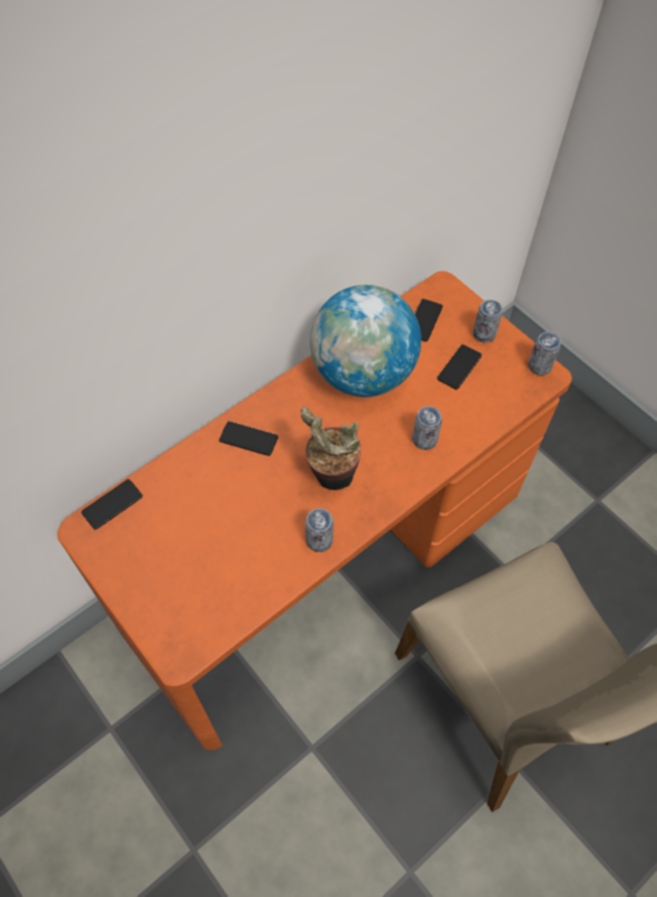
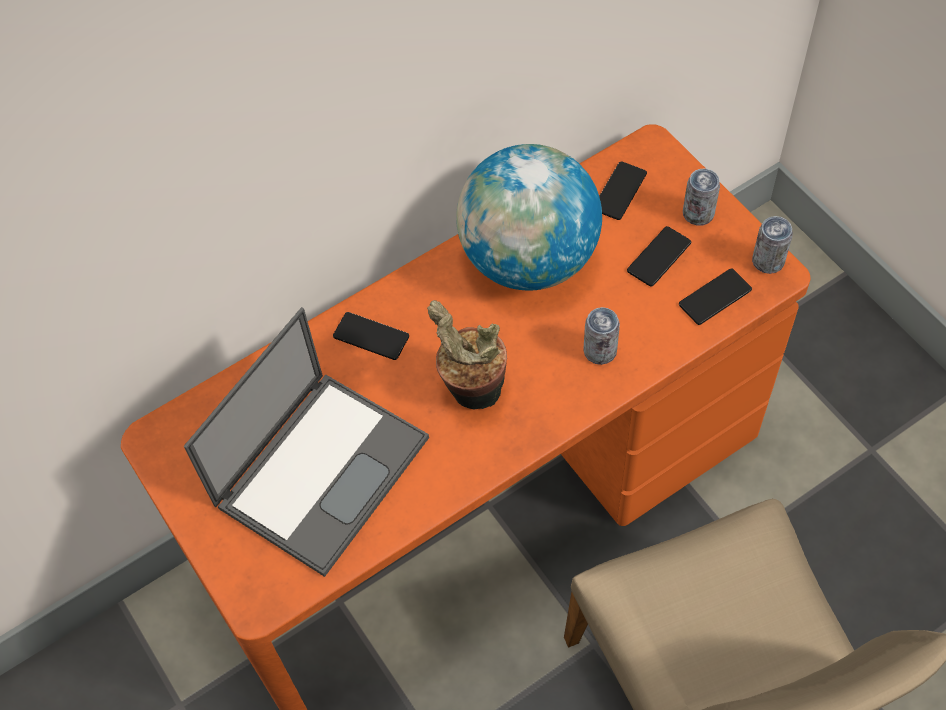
camera: 10 degrees right, 0 degrees up
(112, 504) = (191, 410): phone -> phone (715, 297)
(221, 544) = (322, 468): none -> laptop
(319, 540) = (448, 472): can -> none

